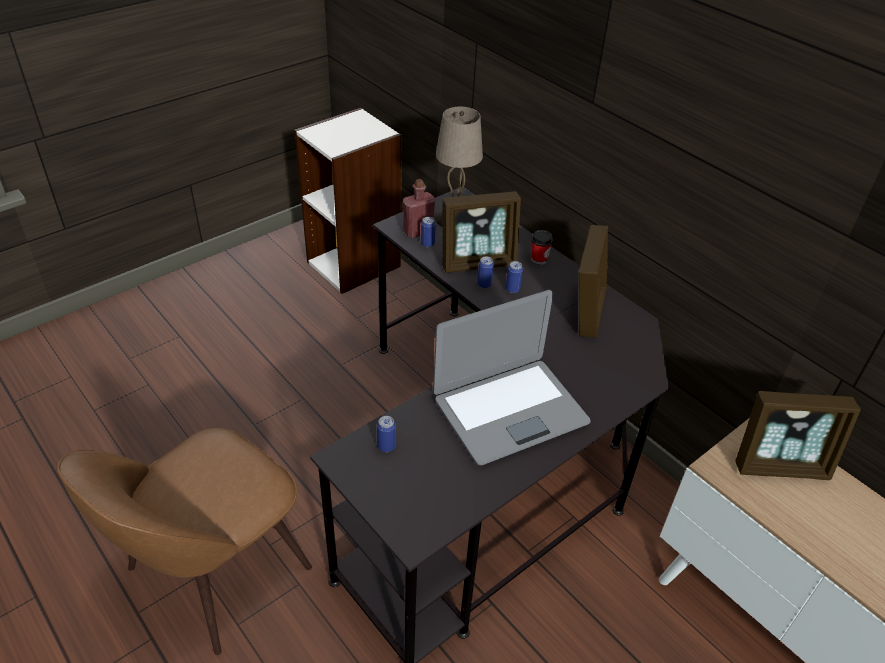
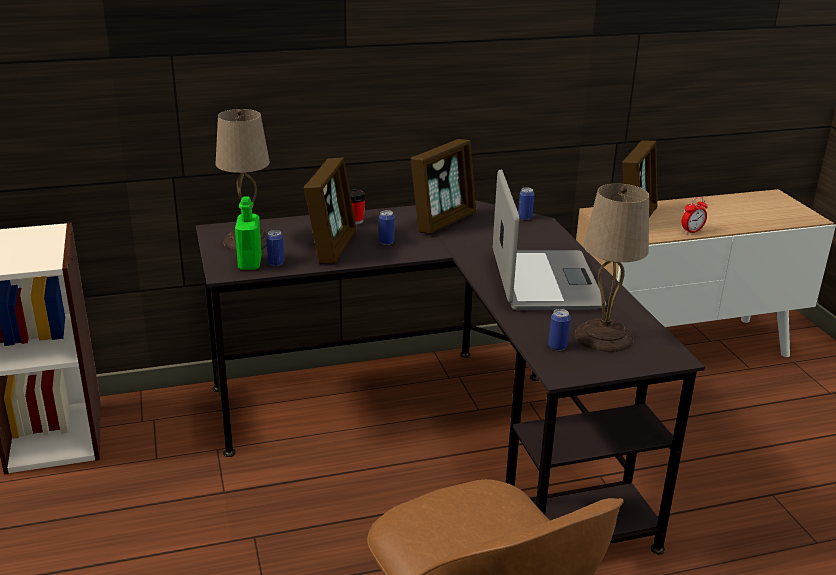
camera: 65 degrees left, 15 degrees down
(418, 231) = (250, 263): red bottle -> green bottle
(423, 477) = (604, 337): none -> beige table lamp
(484, 284) = (367, 252): can -> can (525, 217)
(587, 311) = (443, 221): picture frame -> picture frame turned 90 degrees clockwise
(793, 528) = (692, 231): none -> alarm clock

